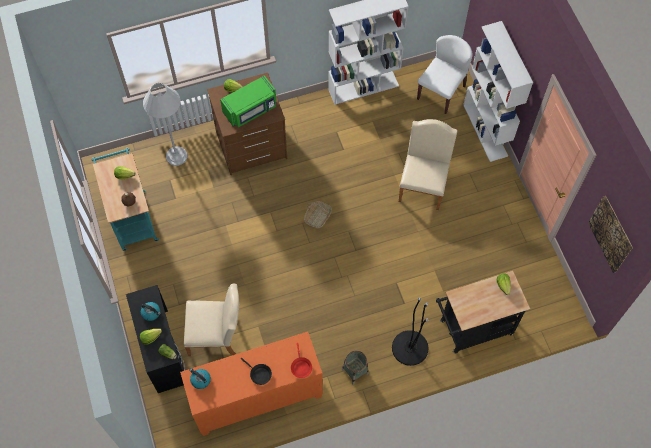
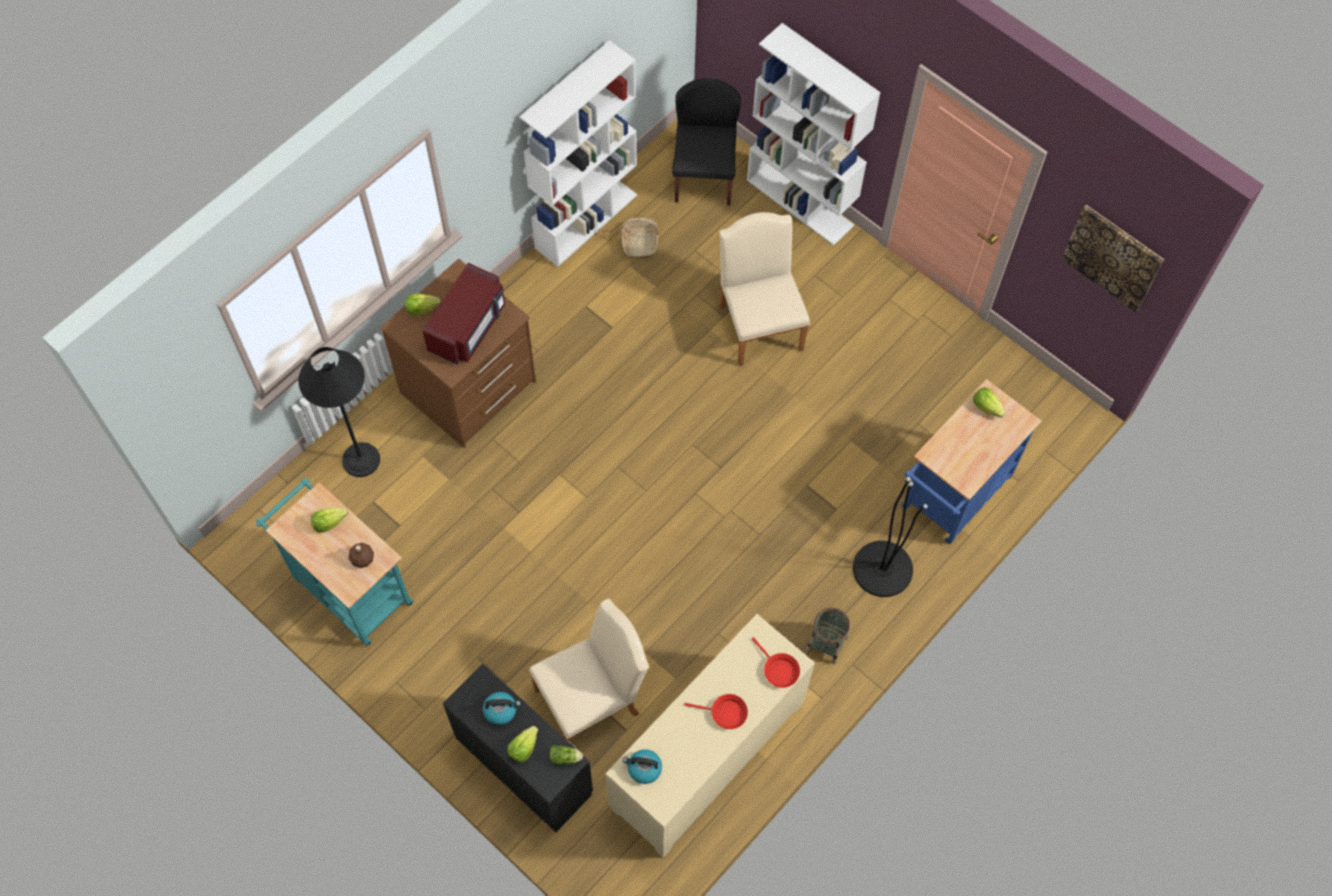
camera: 30 degrees left, 0 degrees up
(176, 156) = (361, 459): white floor lamp -> black floor lamp
(250, 109) = (468, 327): green microwave -> red microwave
(256, 397) = (708, 758): orange cabinet -> beige cabinet
(259, 374) = (725, 713): black frying pan -> red frying pan
(318, 217) = (636, 446): basket -> basket (640, 242)
(441, 92) = (704, 175): white chair -> black chair
(471, 329) = (952, 498): black cart -> blue cart

